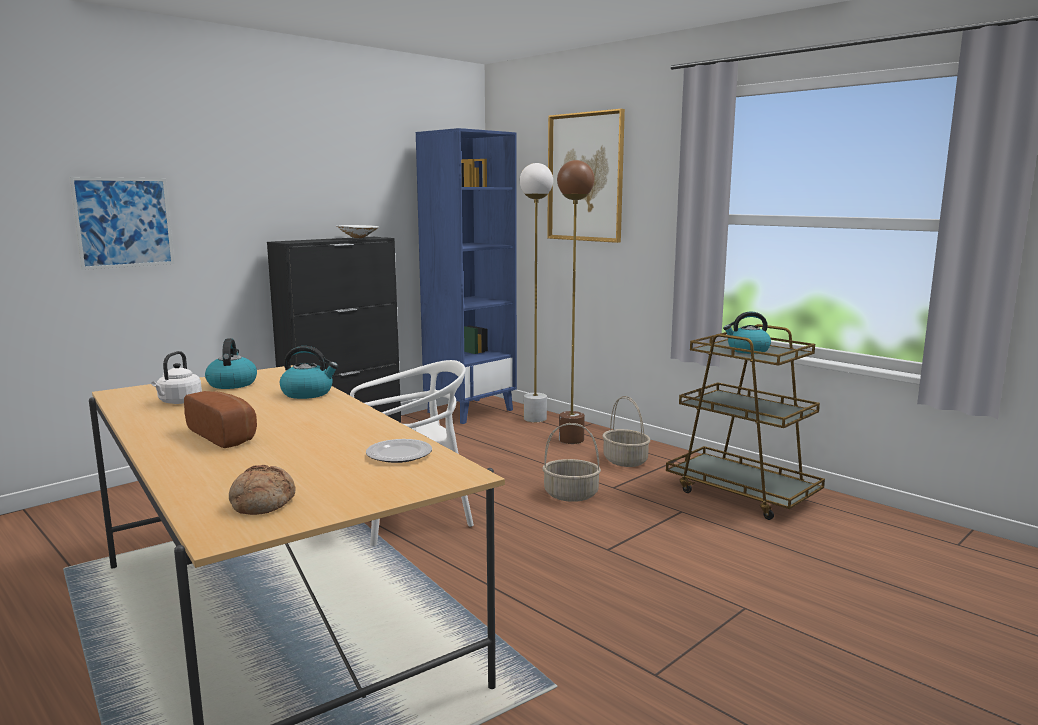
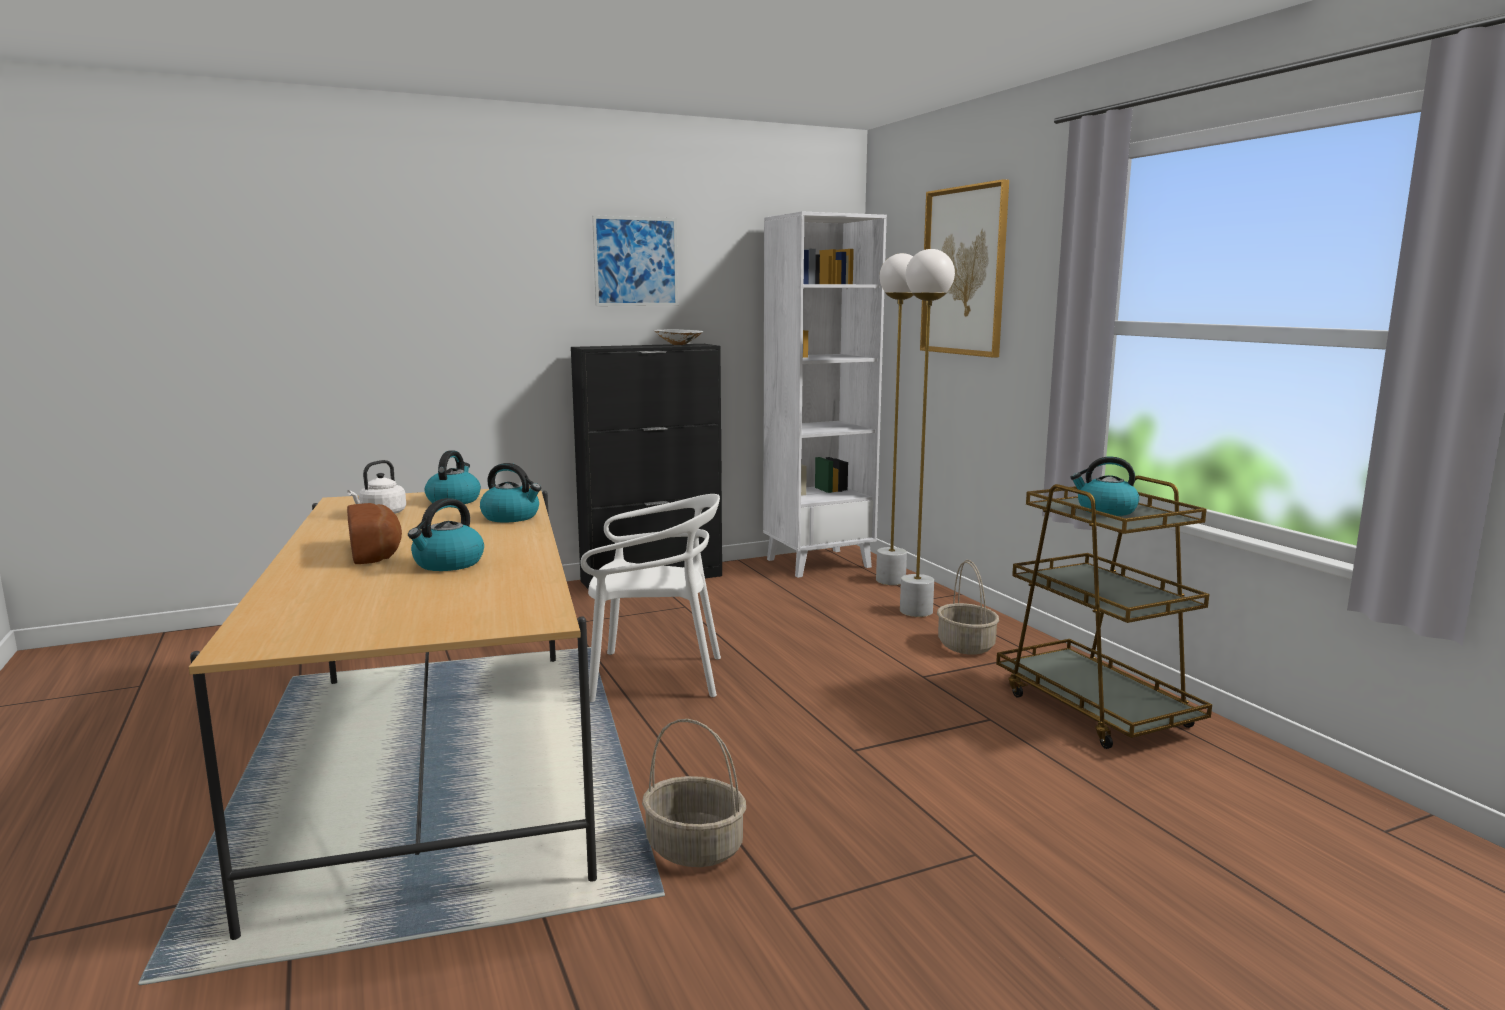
camera: 20 degrees right, 0 degrees up
(124, 222) = (413, 322): picture -> picture (636, 261)
(262, 503) = (315, 622): bread -> none
(310, 438) = (448, 564): none -> kettle
(400, 454) = (509, 591): plate -> none
(470, 411) = (818, 563): blue bookcase -> white bookcase
(570, 495) = (860, 678): basket -> basket (693, 848)
(571, 440) = (916, 611): brown floor lamp -> white floor lamp

